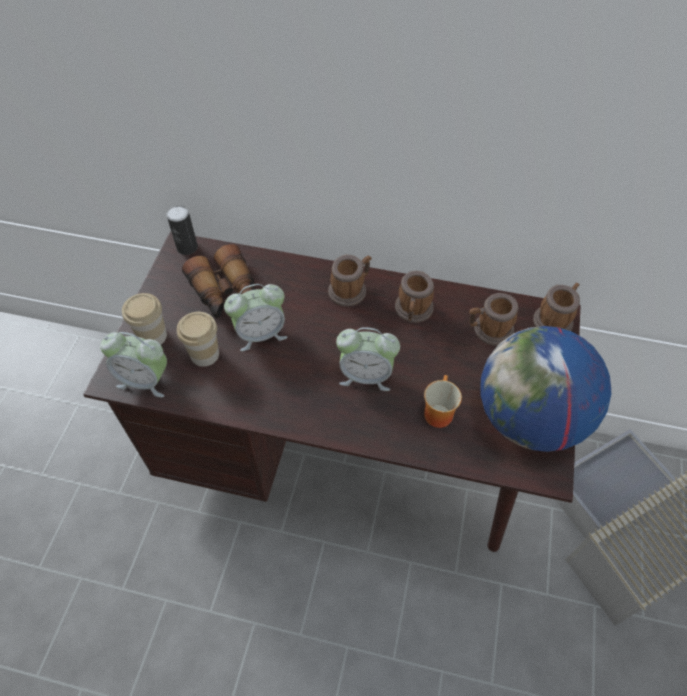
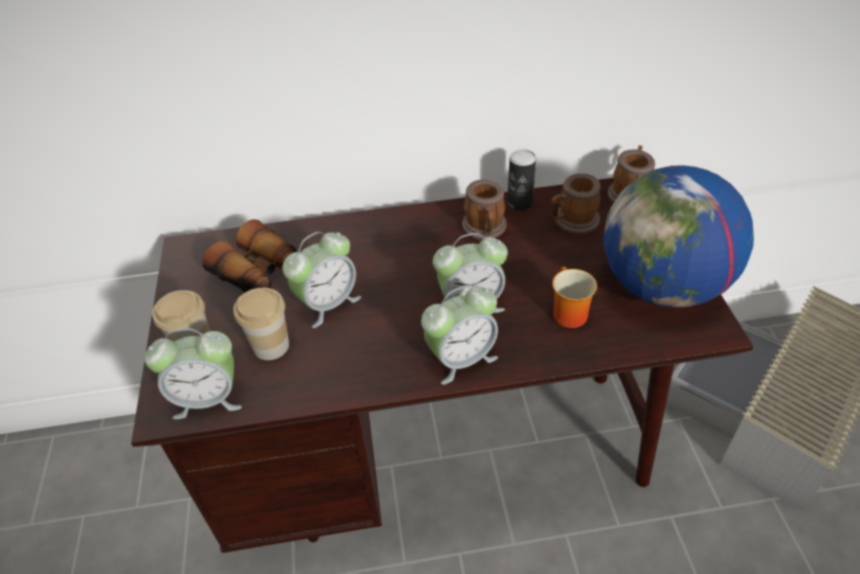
camera: 20 degrees left, 10 degrees down
(187, 247) = (194, 246): can -> can (519, 204)
(335, 419) = (461, 358): none -> alarm clock
(350, 289) = (407, 230): mug -> none

